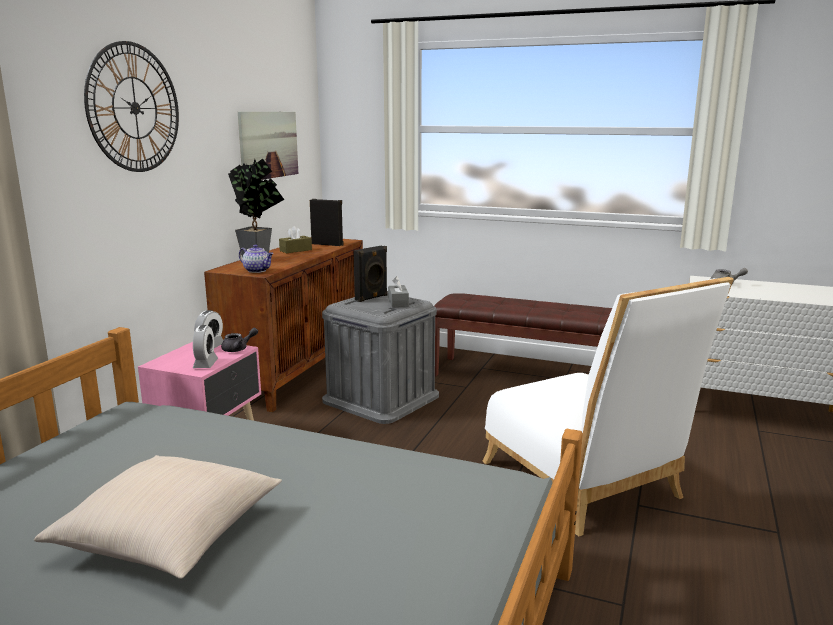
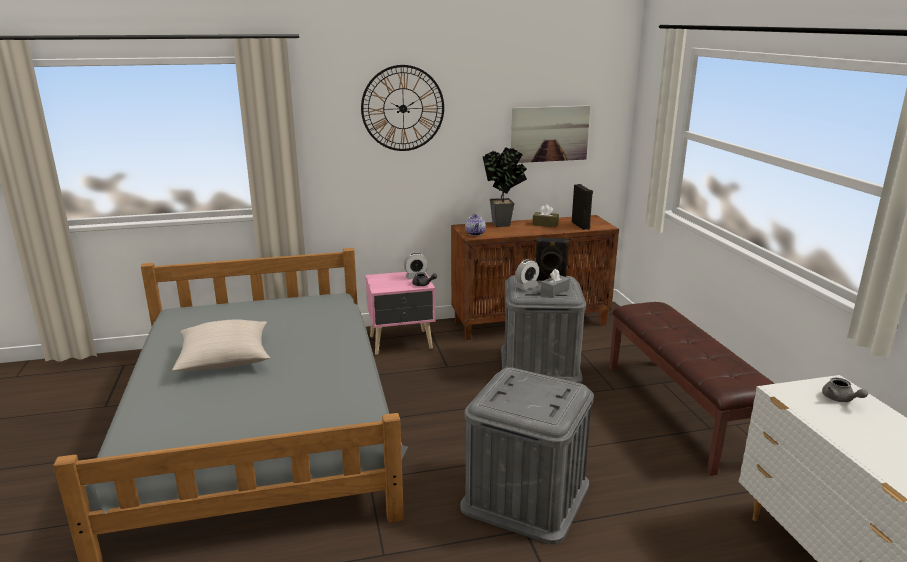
camera: 55 degrees right, 5 degrees up
(205, 364) = (389, 287): alarm clock -> alarm clock (526, 287)
(586, 485) = (525, 496): white chair -> grey storage box

